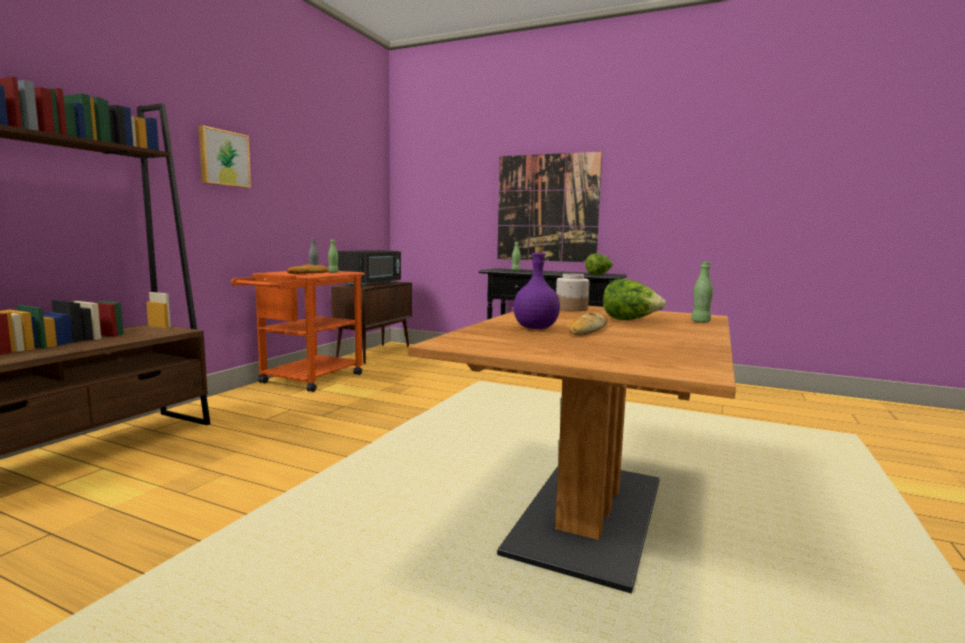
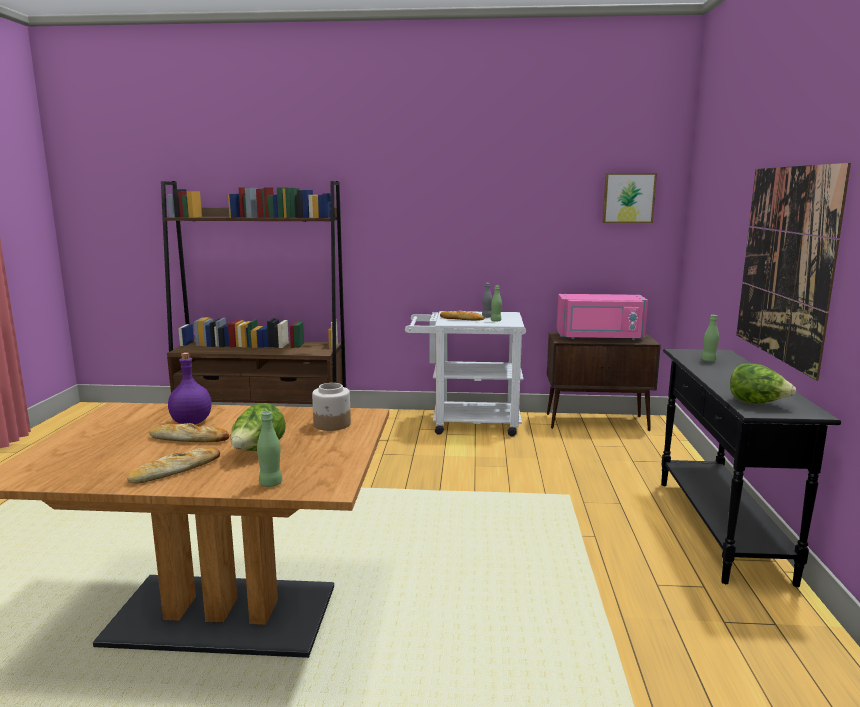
camera: 70 degrees right, 5 degrees up
(223, 158) = (418, 208): picture -> picture (628, 198)
(306, 380) = (466, 423): orange cart -> white cart
(372, 284) = (600, 337): black microwave -> pink microwave
(673, 334) = (175, 470): none -> bread

